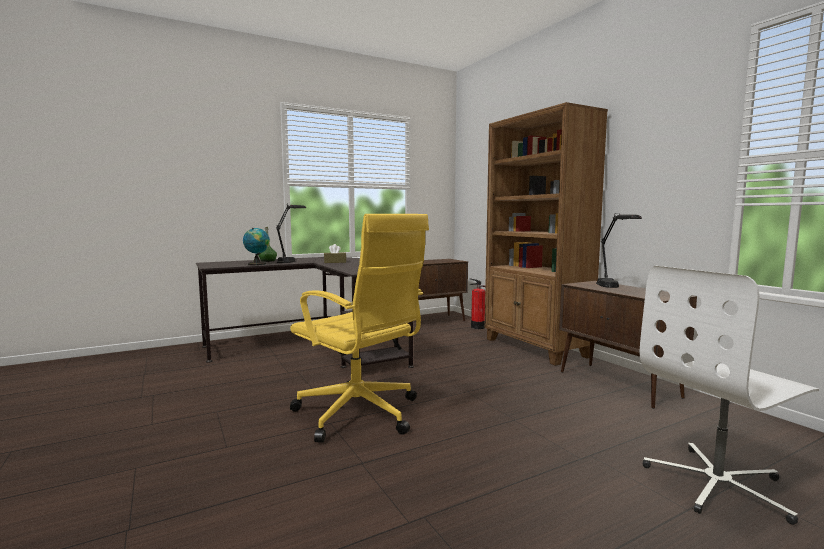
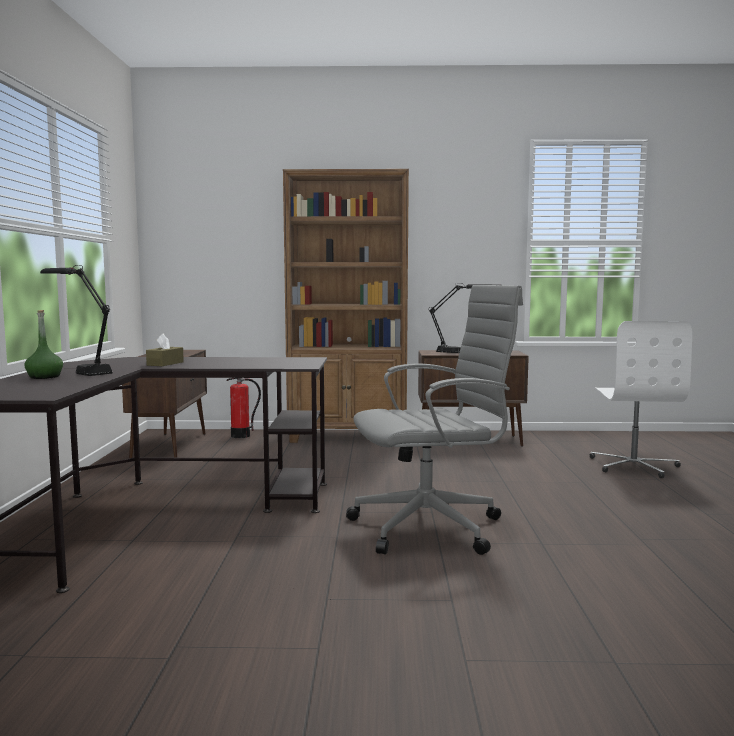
camera: 60 degrees left, 0 degrees up
(257, 264) = (79, 381): globe -> none
(360, 414) = (432, 527): yellow office chair -> grey office chair

